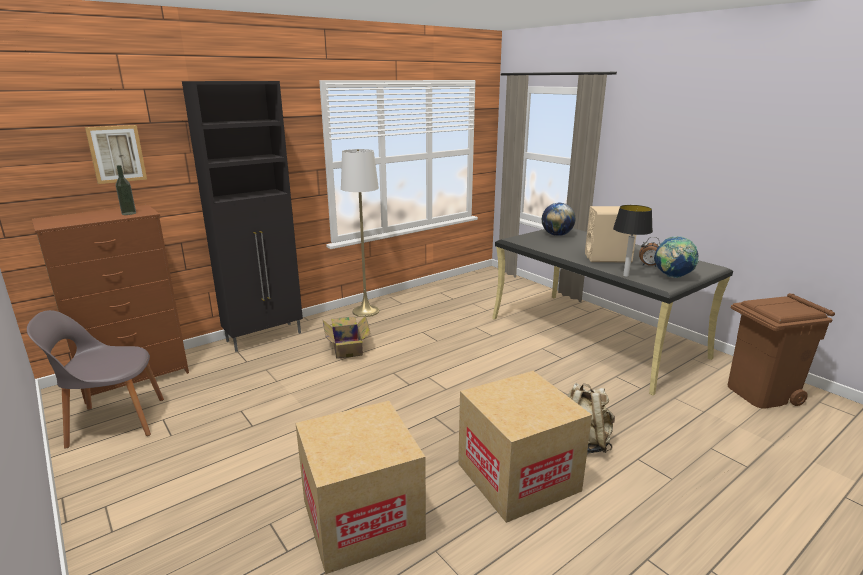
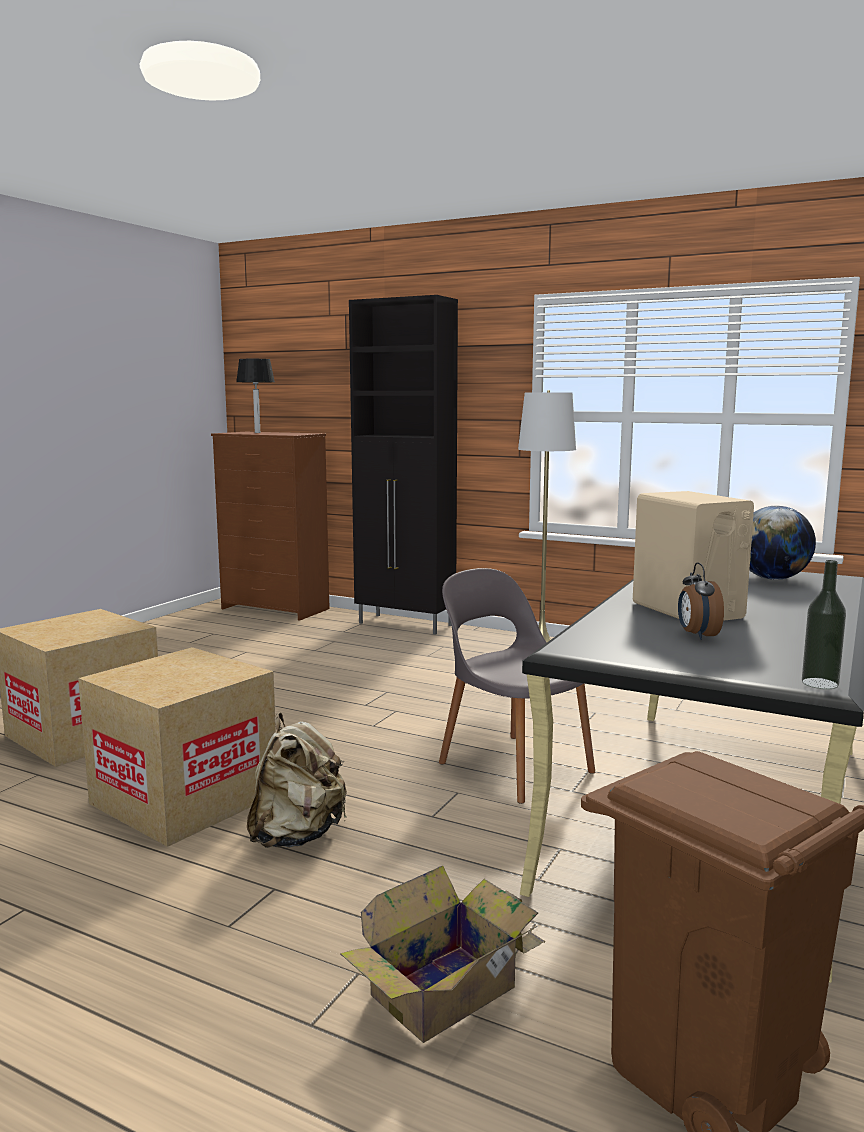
camera: 65 degrees right, 10 degrees down
(114, 422) = (200, 622): grey chair -> grey chair (513, 766)
(116, 154) = (314, 379): picture -> none
(129, 213) = (284, 434): bottle -> bottle (820, 683)
(347, 347) = (426, 659): cardboard box -> cardboard box (449, 990)
(625, 275) = (590, 623): table lamp -> table lamp (257, 432)
(672, 277) = (648, 651): globe -> none

